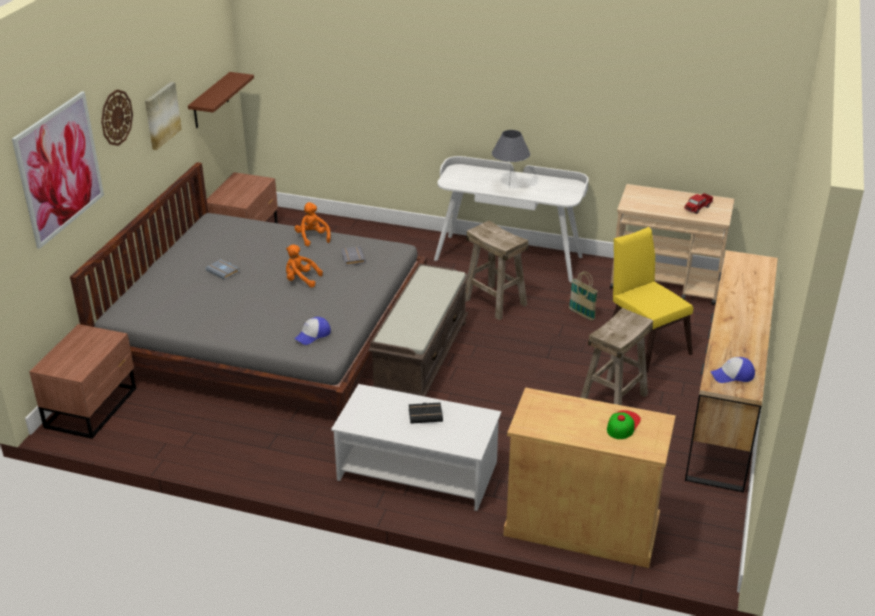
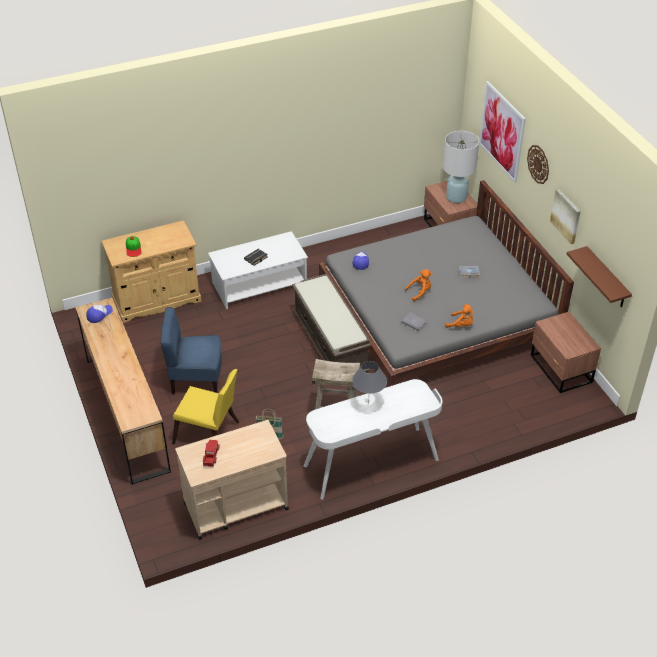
camera: 140 degrees right, 10 degrees up
(78, 347) = (456, 197): none -> white table lamp
(613, 399) = (196, 380): beige stool -> blue chair

